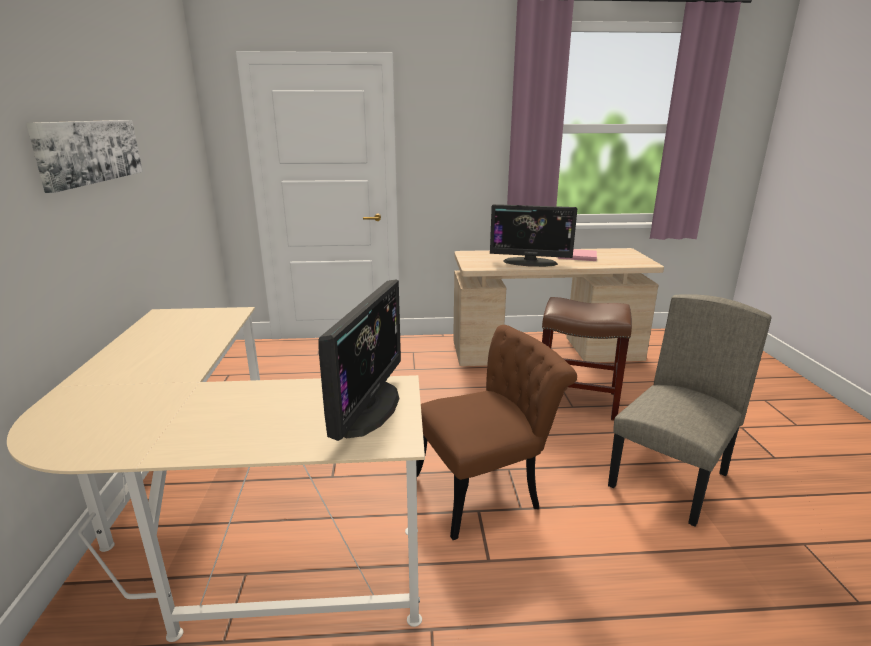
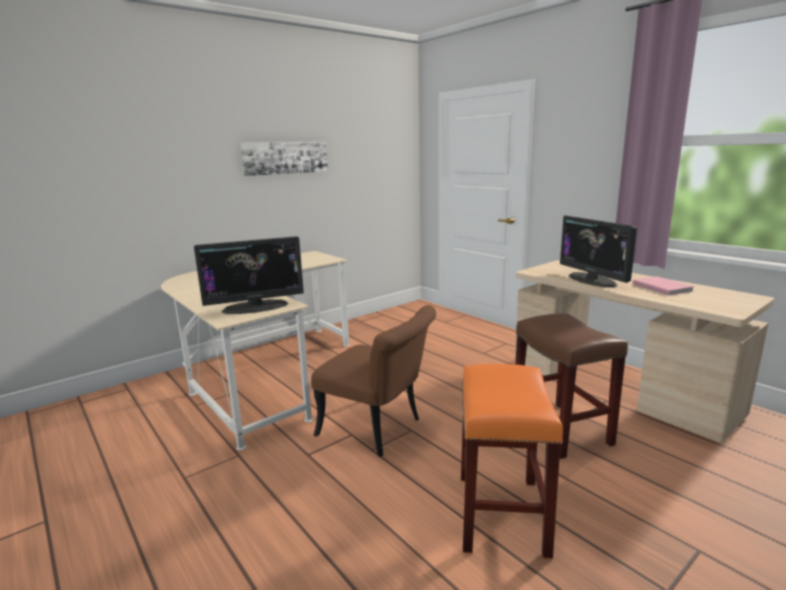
camera: 55 degrees right, 5 degrees down
(670, 480) = (502, 514): beige chair -> orange stool

